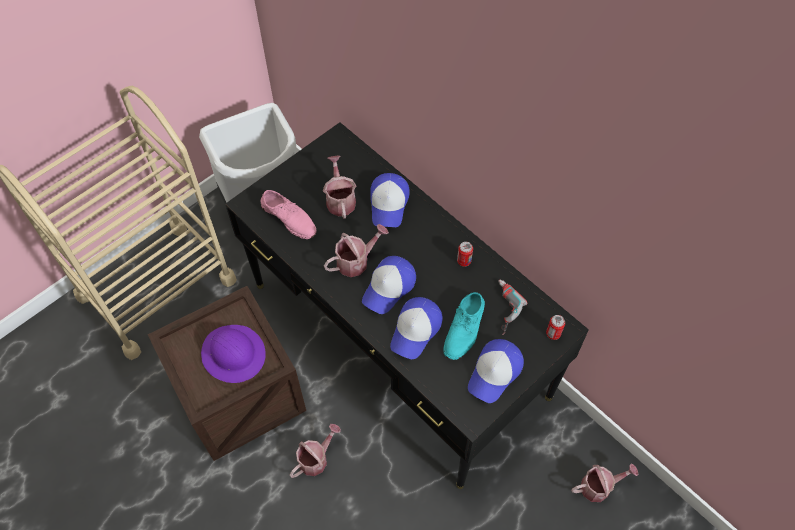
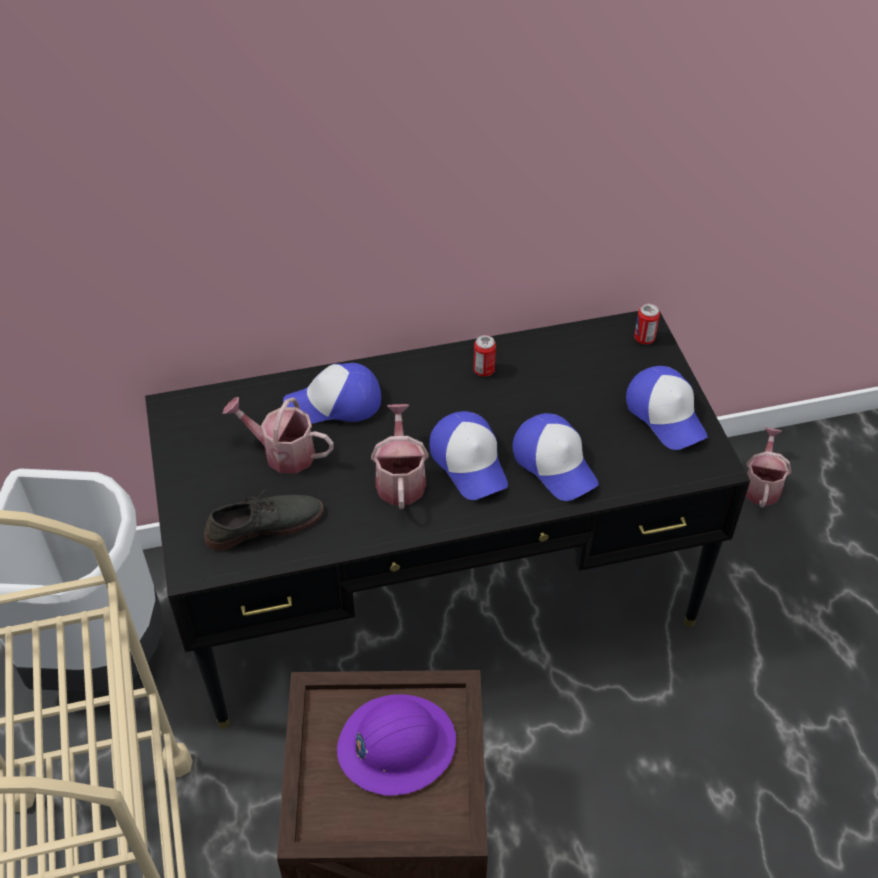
camera: 60 degrees left, 10 degrees down
(289, 218) = (264, 524): pink shoe -> grey shoe
(316, 458) = (558, 777): watering can -> none
(389, 204) = (334, 404): cap -> cap turned 135 degrees clockwise
(465, 329) = (585, 414): turquoise shoe -> none
(501, 308) = (578, 367): power drill -> none

